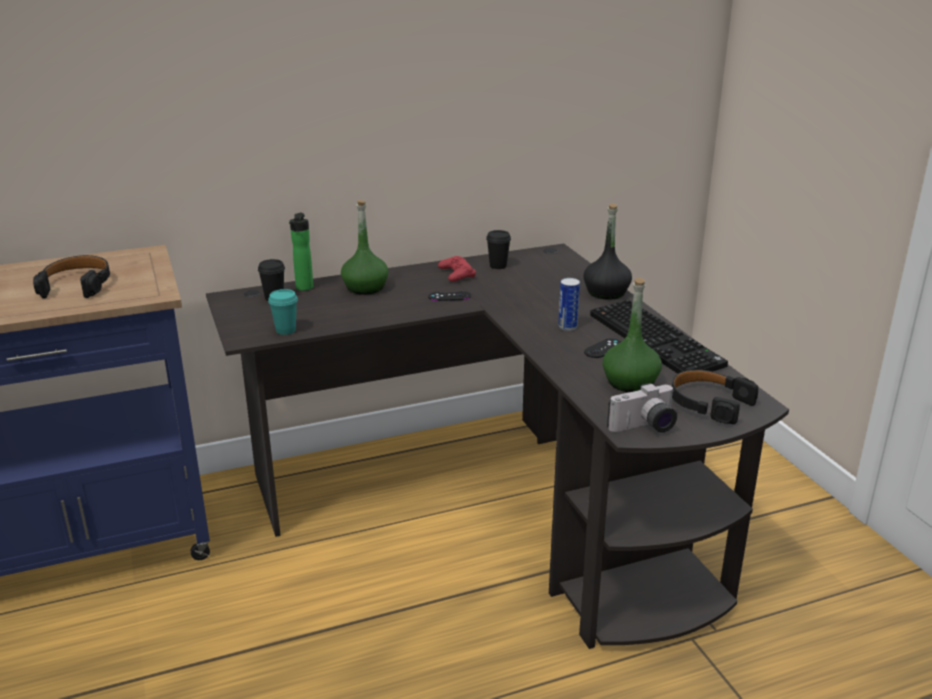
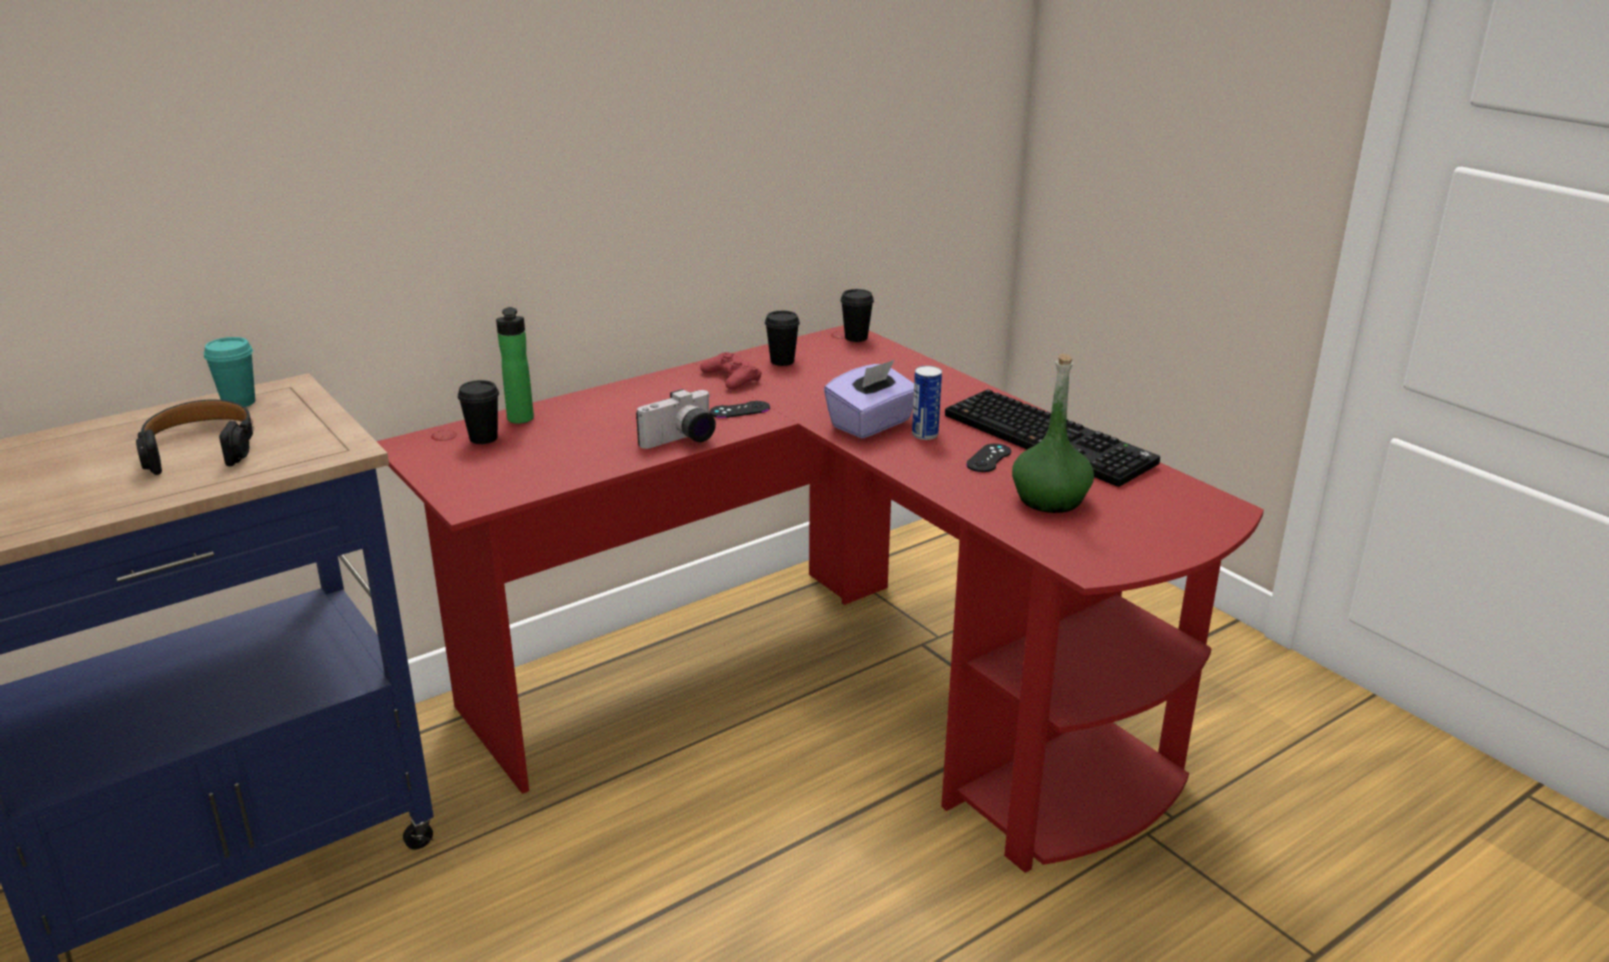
camera: 15 degrees left, 0 degrees up
(285, 330) = (528, 484): turquoise cup -> turquoise cup (239, 402)
(365, 288) = (612, 410): green bottle -> none
(496, 504) = (820, 695): black desk -> red desk
(534, 316) = (872, 424): none -> purple tissue box
(559, 254) = (856, 338): none -> black cup
(606, 292) = (948, 383): black bottle -> none
(645, 427) = (1104, 557): camera -> camera (681, 440)
(709, 403) = (1164, 514): black headphones -> none

